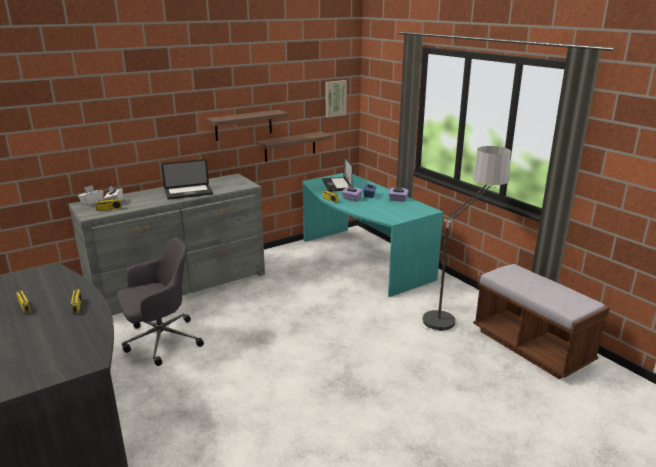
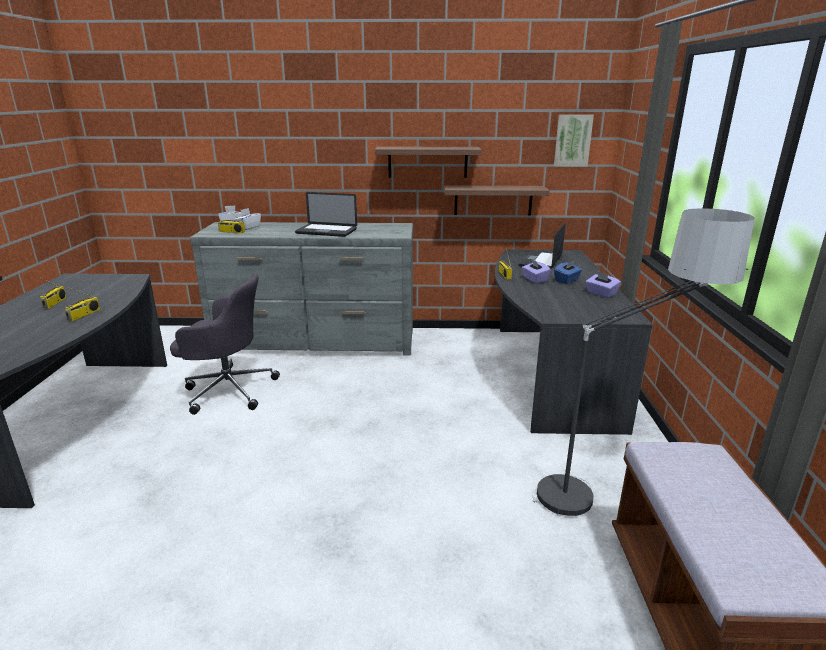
camera: 35 degrees right, 0 degrees up
(361, 260) = (547, 373): turquoise desk -> grey desk

